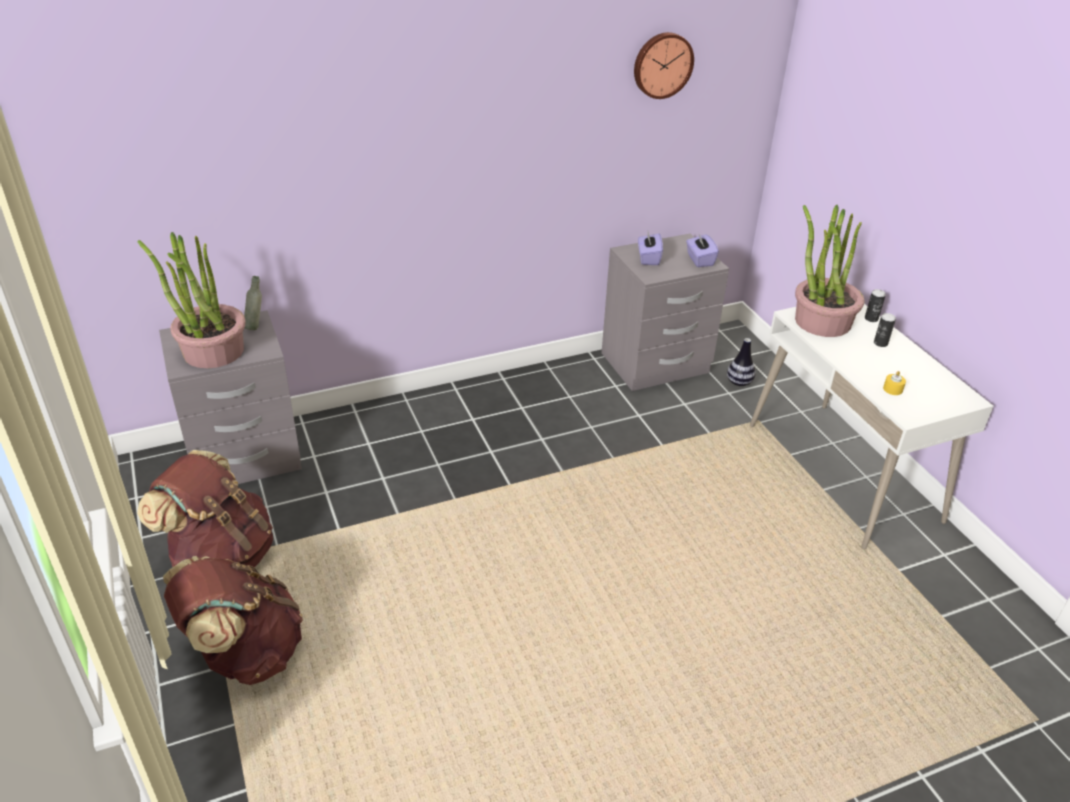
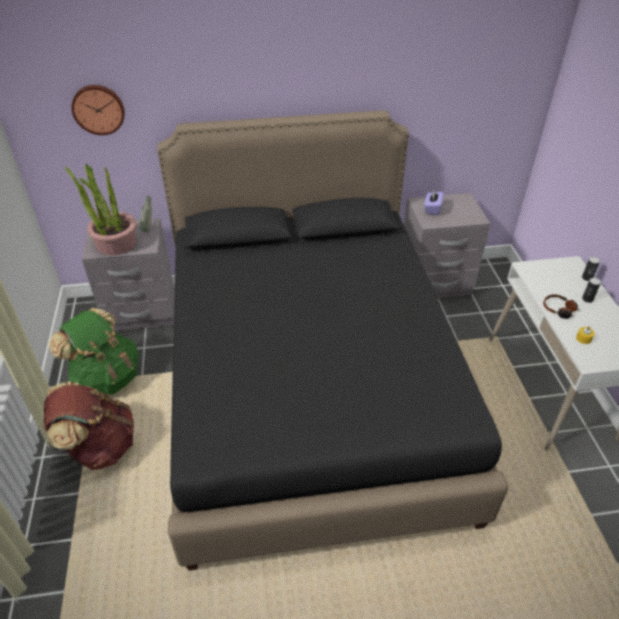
camera: 15 degrees right, 5 degrees up
(221, 557) = (106, 377): brown backpack -> green backpack
(530, 524) = (309, 388): none -> black bed
(662, 64) = (455, 67): wall clock -> wall clock (98, 109)
(699, 260) = (470, 214): purple tissue box -> none
(739, 382) = (491, 305): vase -> none
(822, 321) = (546, 275): potted plant -> none
(852, 360) = (559, 310): none -> headphones

